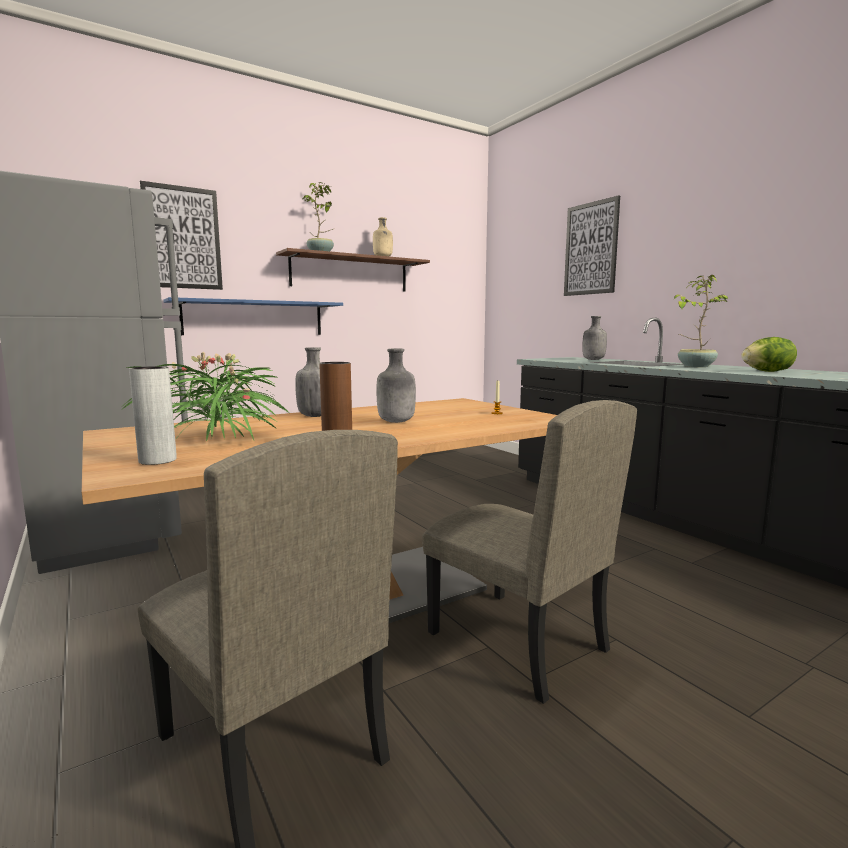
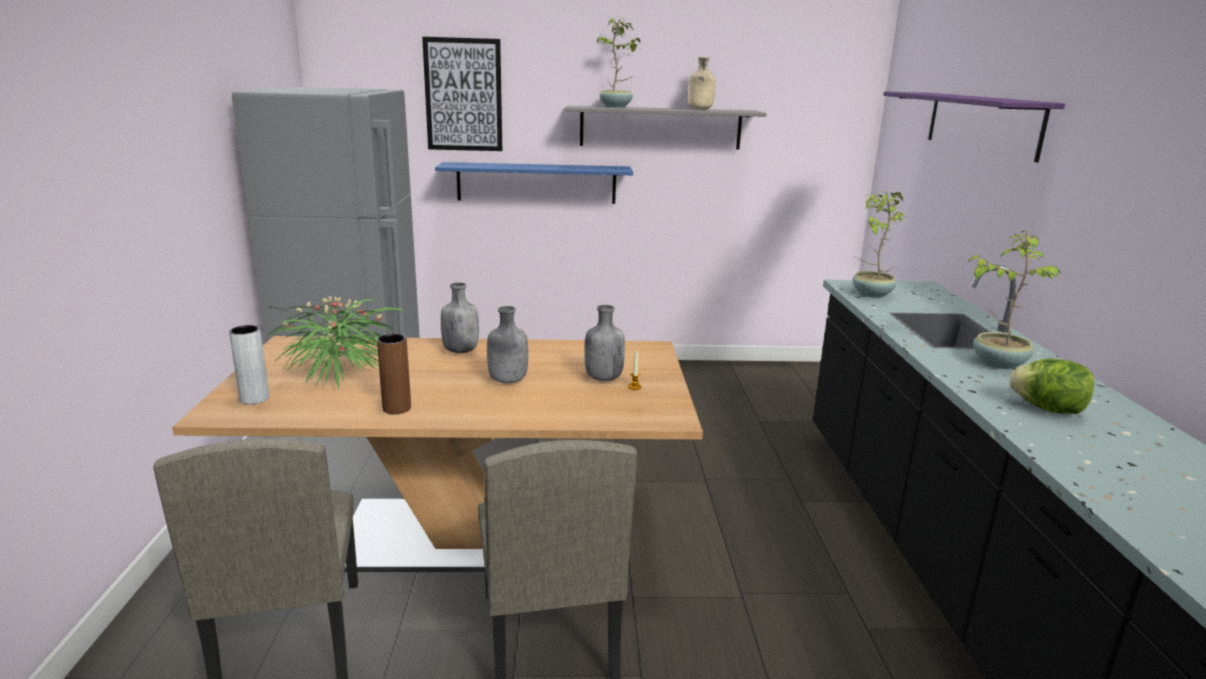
camera: 30 degrees right, 10 degrees up
(350, 273) = (660, 127): brown shelf -> grey shelf
(559, 360) = (870, 294): none -> potted plant
(591, 249) = (981, 123): picture -> purple shelf
(593, 359) = (924, 302): grey bottle -> grey bottle (602, 378)

